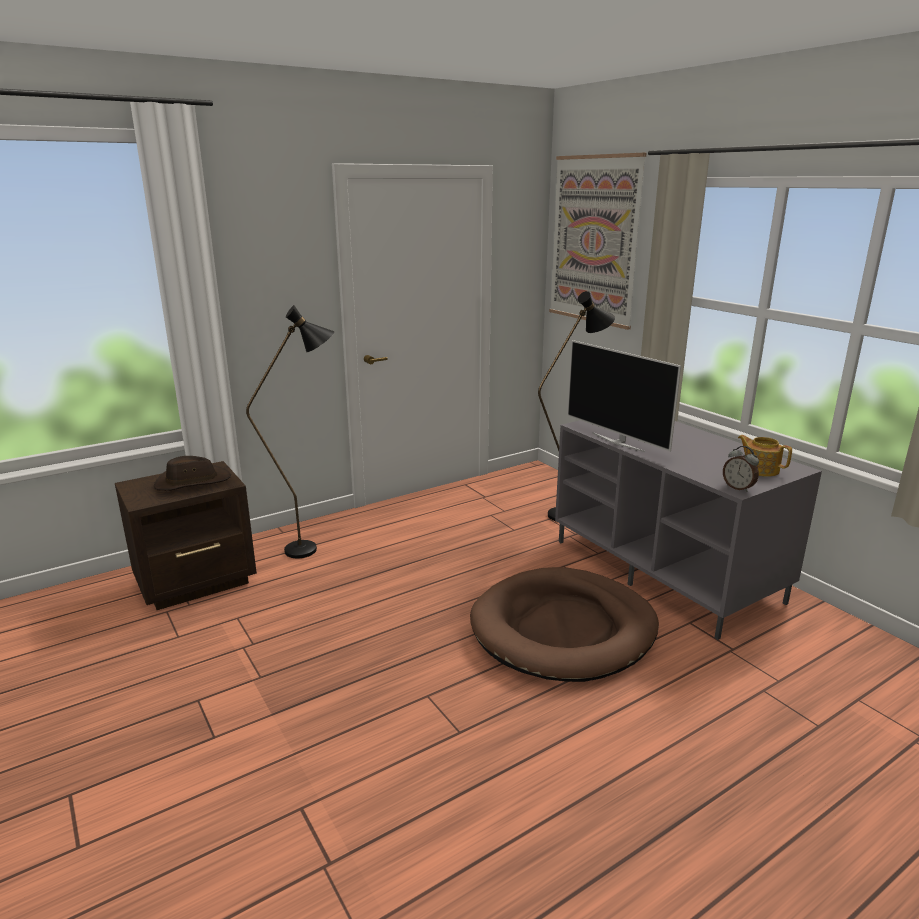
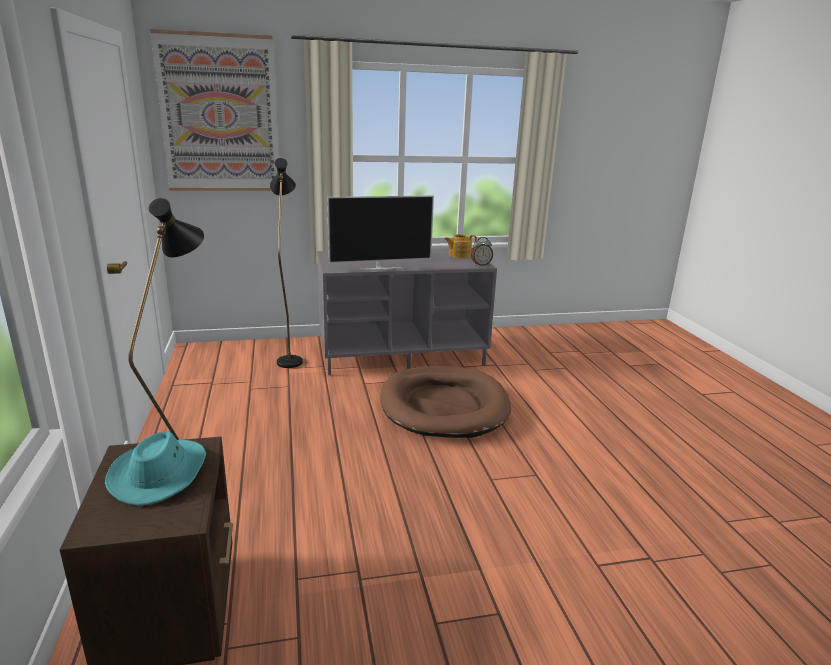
camera: 70 degrees left, 0 degrees up
(192, 482) = (160, 473): brown hat -> turquoise hat

